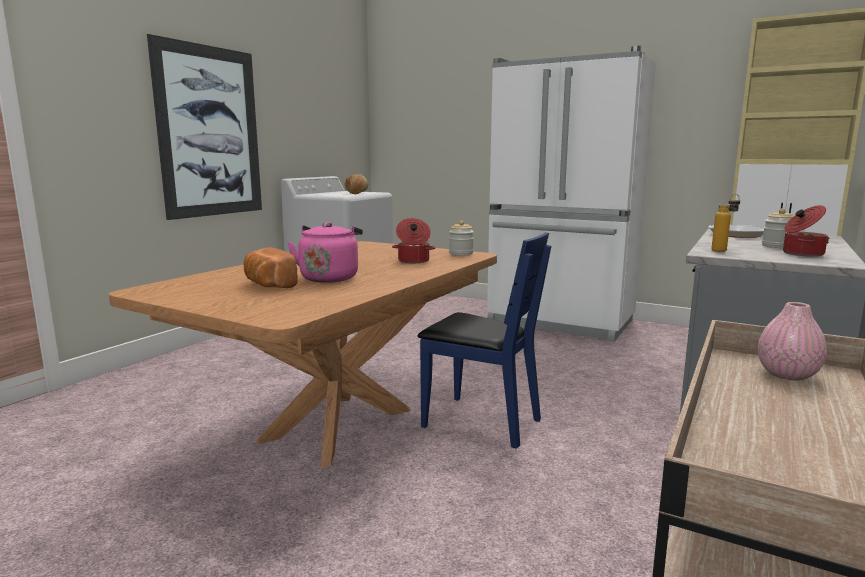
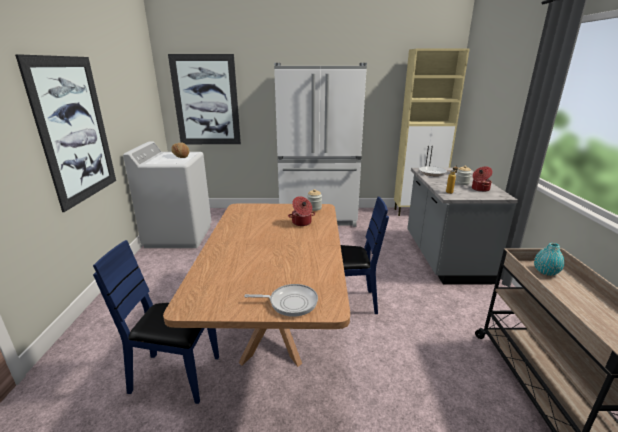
camera: 30 degrees left, 10 degrees up
(178, 430) = (176, 376): none -> blue chair
(248, 306) = (290, 302): none -> frying pan
(268, 285) = (261, 274): bread -> none
(330, 278) = (285, 255): pink kettle -> none
(423, 130) = (206, 101): none -> picture
(787, 374) = (545, 272): pink vase -> turquoise vase

